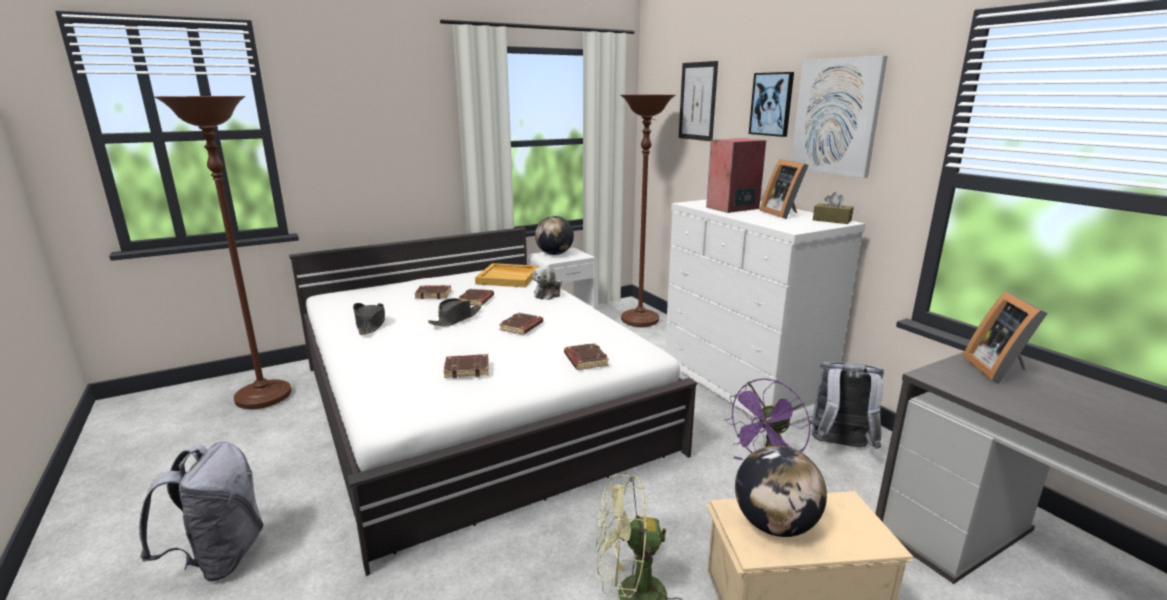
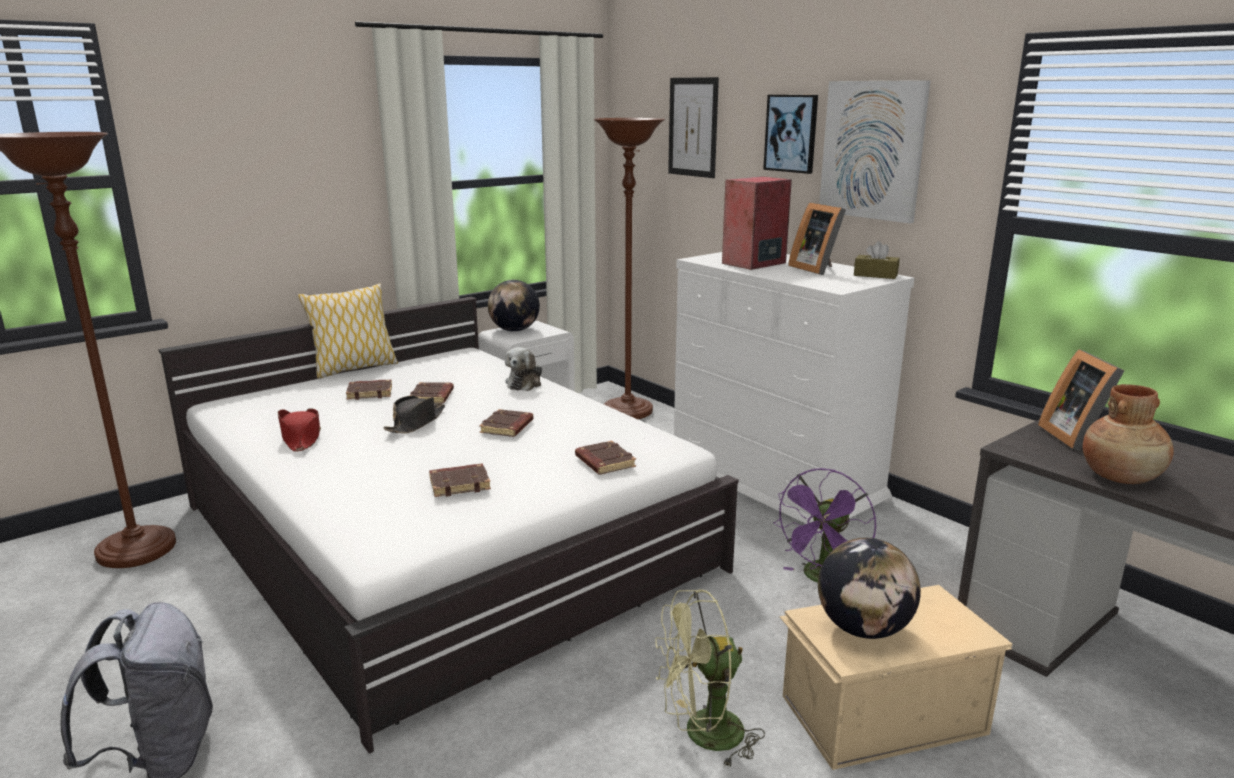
camera: 10 degrees left, 0 degrees up
(370, 324) = (301, 437): black hat -> red hat
(430, 276) = (354, 368): none -> pillow
(508, 278) = (463, 365): beige tray -> none
(839, 446) = (900, 544): grey backpack -> none
(1036, 412) = (1121, 477): none -> brown vase

